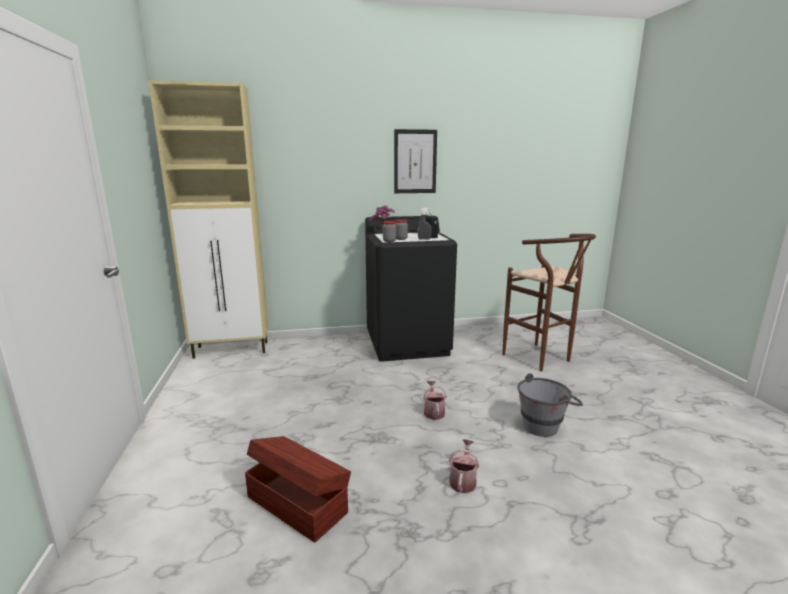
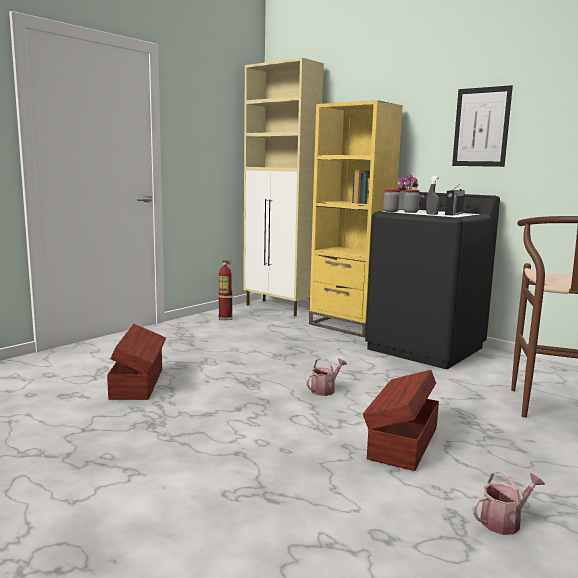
camera: 50 degrees right, 5 degrees down
(206, 383) = (225, 318): none -> fire extinguisher
(324, 345) = (348, 326): none -> yellow bookcase
(463, 480) = (242, 426): watering can -> watering can (504, 521)
(545, 425) = (401, 442): grey bucket -> brown storage box

